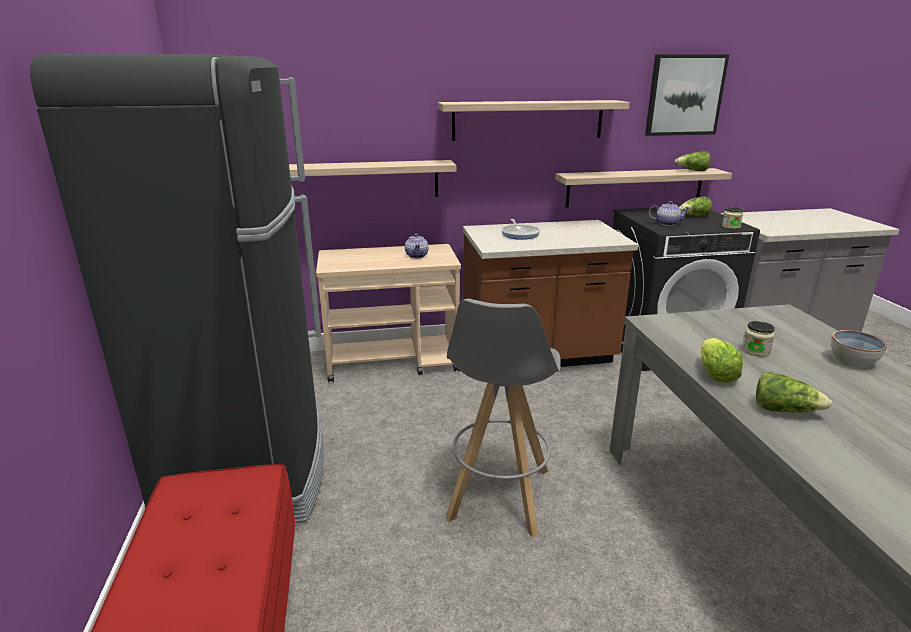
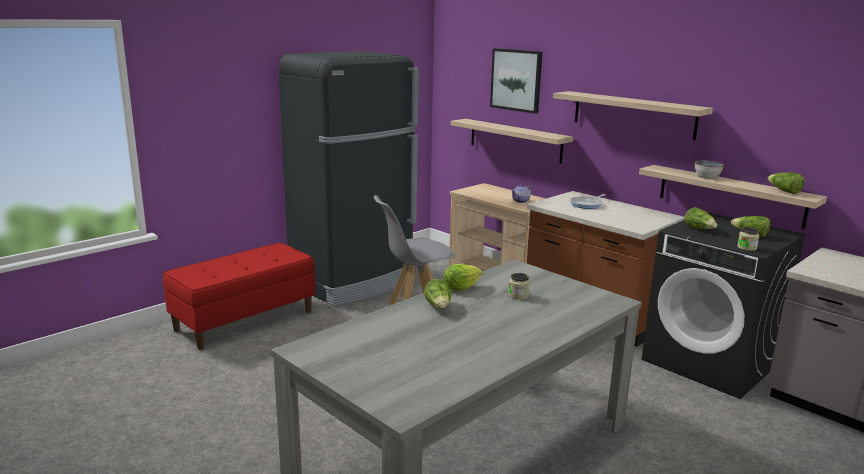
camera: 55 degrees right, 5 degrees down
(666, 223) = (699, 229): teapot -> lettuce
(684, 95) = (788, 112): picture -> picture (516, 80)
(851, 361) = (550, 323): bowl -> bowl (706, 177)

